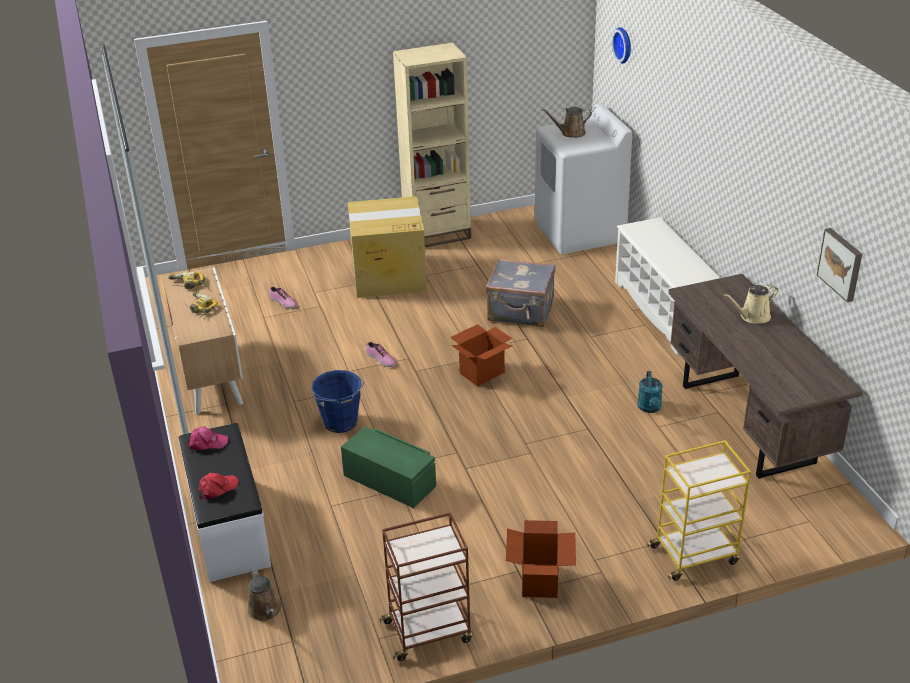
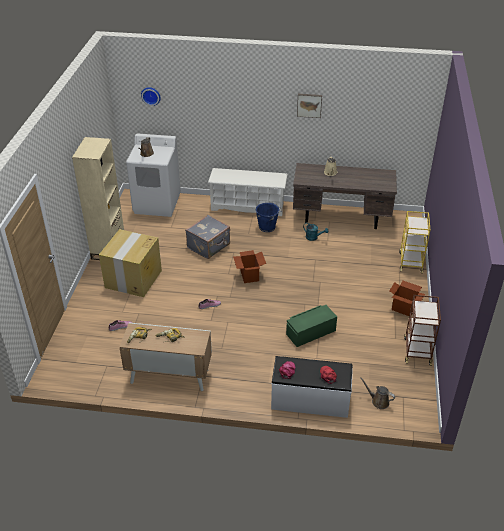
camera: 65 degrees left, 5 degrees up
(265, 610) = (378, 401): brown watering can -> brown watering can turned 150 degrees counterclockwise
(341, 423) = (253, 336): blue bucket -> blue bucket (267, 227)
(841, 264) = (370, 127): picture -> picture (309, 105)

